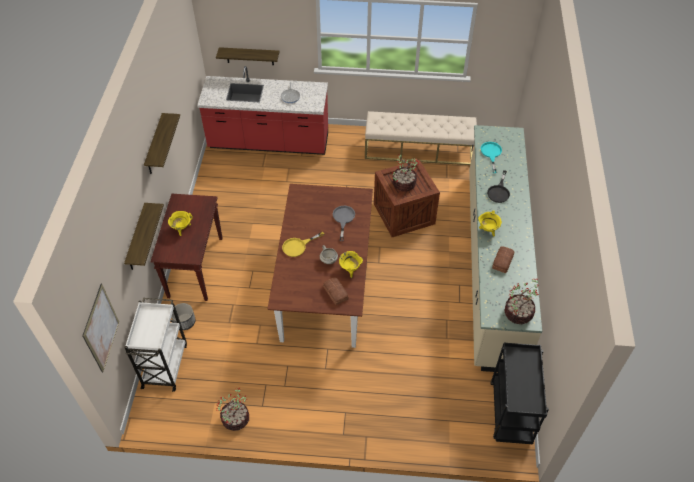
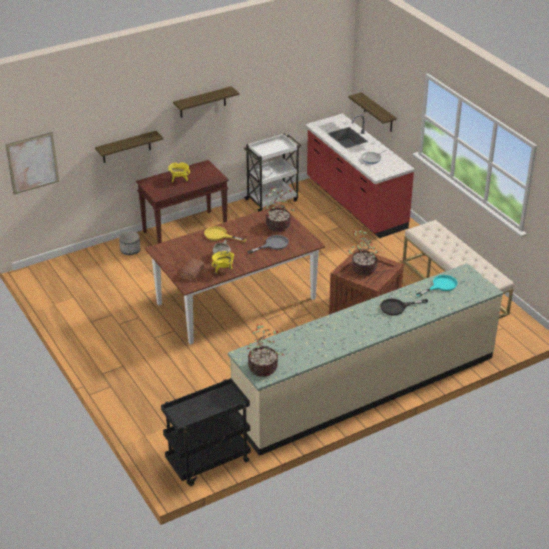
camera: 55 degrees right, 15 degrees down
(165, 364) = (85, 260): white cart -> white cart (272, 200)
(236, 419) = (69, 314): potted plant -> potted plant (279, 225)
(488, 230) = (341, 317): yellow cooking pot -> none
(502, 261) = (313, 338): bread -> none

